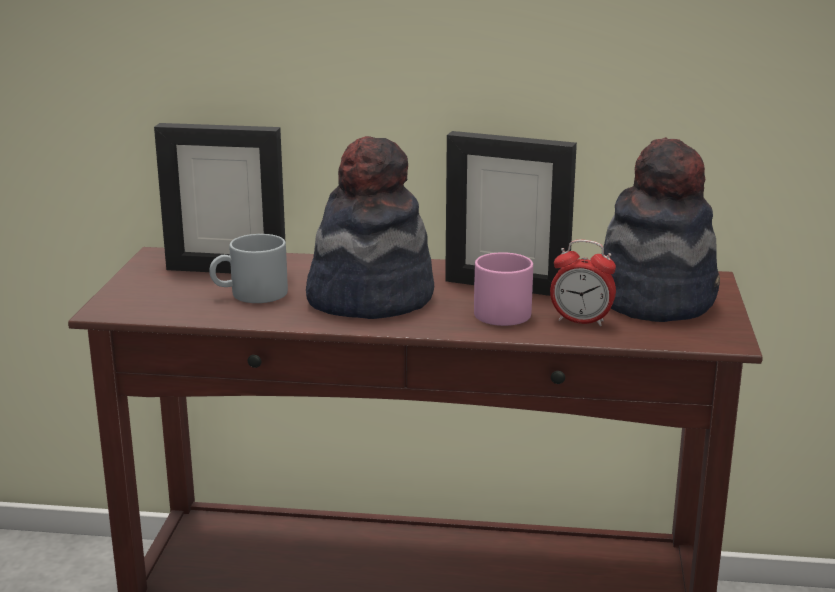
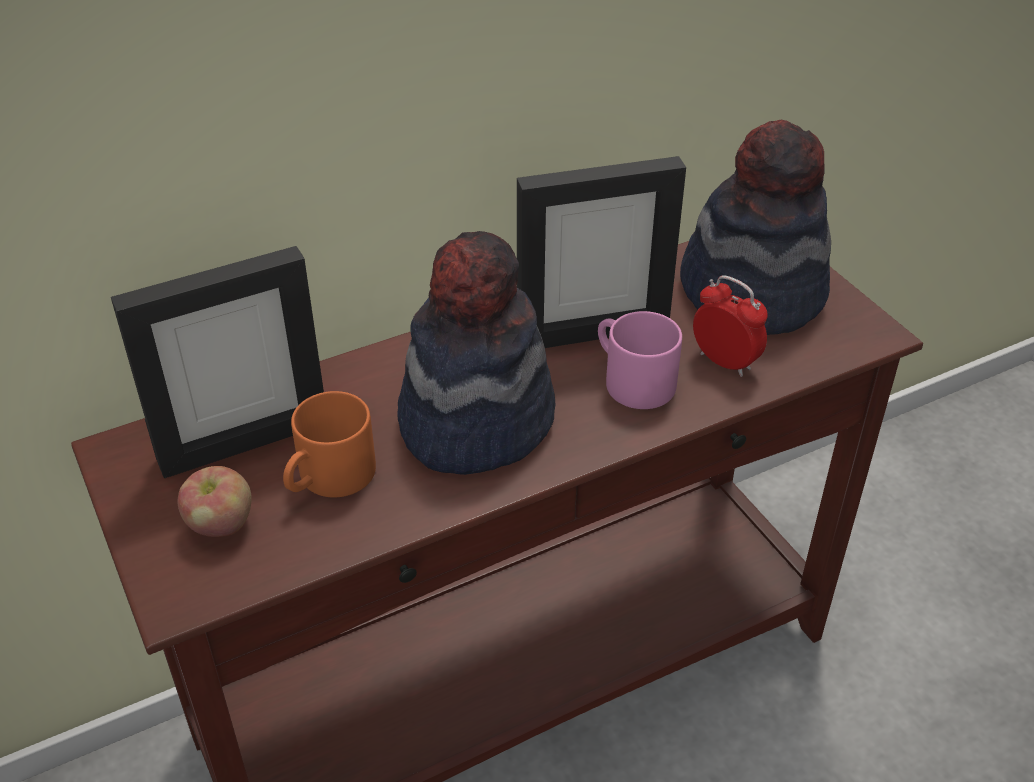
camera: 35 degrees left, 20 degrees up
(168, 293) = (221, 524): none -> apple
(250, 294) = (329, 479): grey mug -> orange mug
(581, 321) = (724, 362): alarm clock -> alarm clock turned 120 degrees counterclockwise

